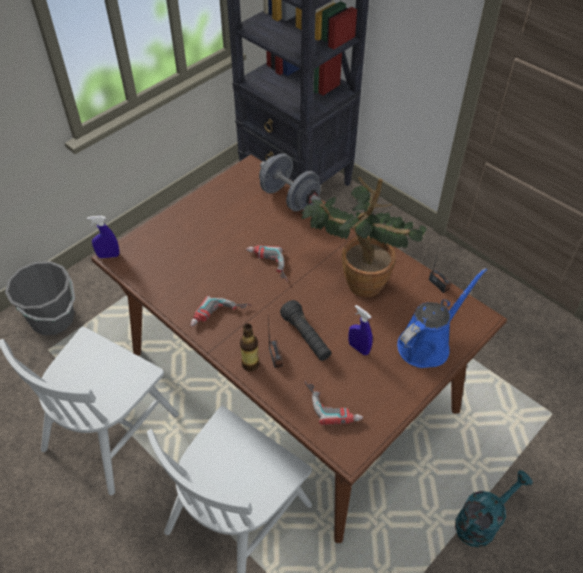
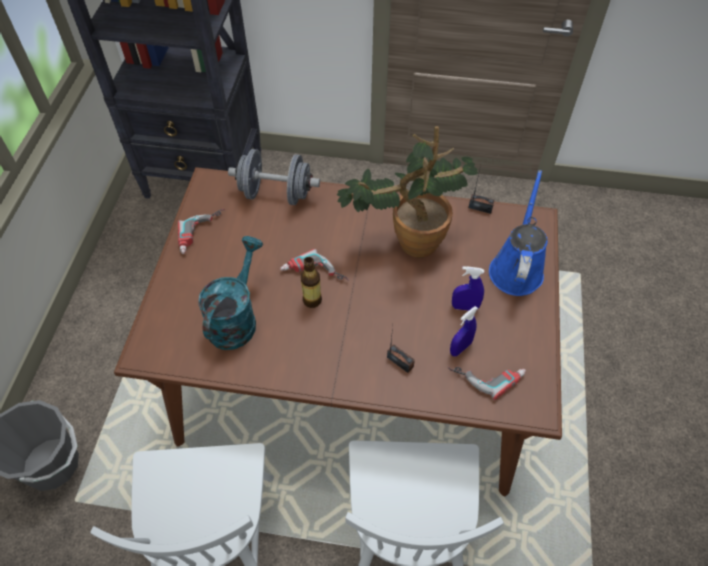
camera: 35 degrees left, 5 degrees up
(108, 256) = (134, 358): blue spray bottle -> blue spray bottle (460, 348)
(220, 317) = (313, 354): power drill -> power drill (203, 234)
(250, 364) = (383, 383): bottle -> bottle (312, 300)
(306, 337) = (411, 325): black flashlight -> none
(481, 521) = (596, 397): turquoise watering can -> turquoise watering can (236, 318)

